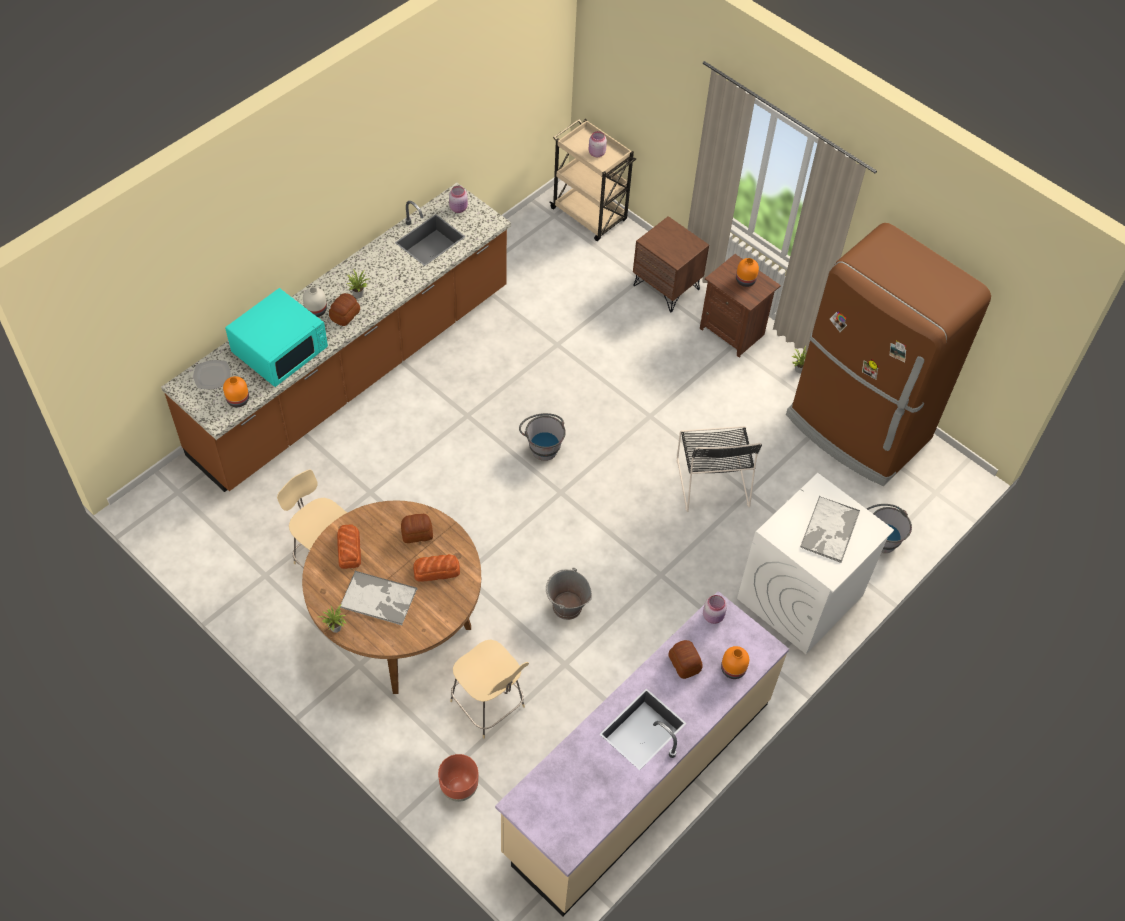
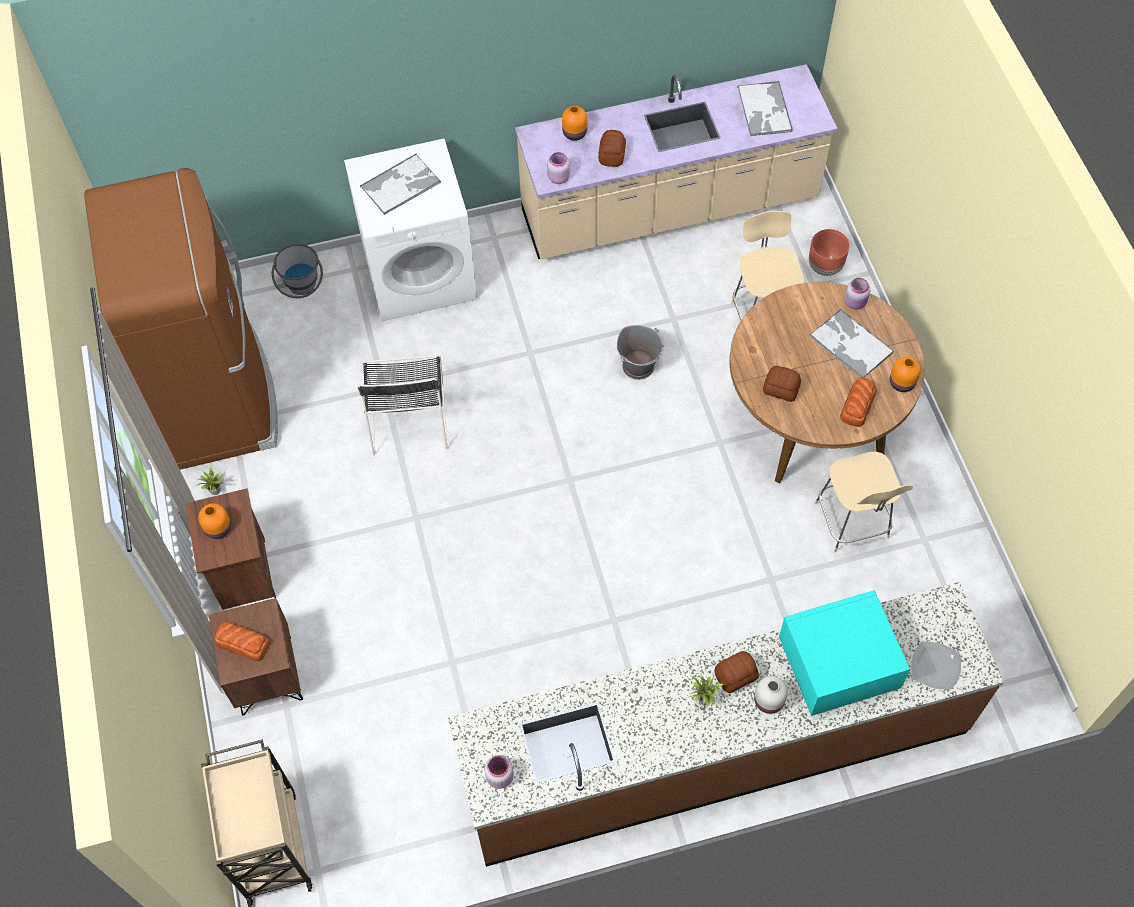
camera: 145 degrees left, 5 degrees up
(237, 400) = (916, 617): orange vase -> orange vase (902, 383)
(336, 629) = (904, 335): potted plant -> none
(437, 570) = (780, 344): bread -> bread (242, 642)
(542, 445) = (554, 541): grey bucket -> none
(577, 790) = (764, 110): none -> tray
(596, 153) = (246, 798): pink jar -> pink jar (855, 302)
(712, 480) = (408, 417): black chair -> black chair turned 150 degrees clockwise

